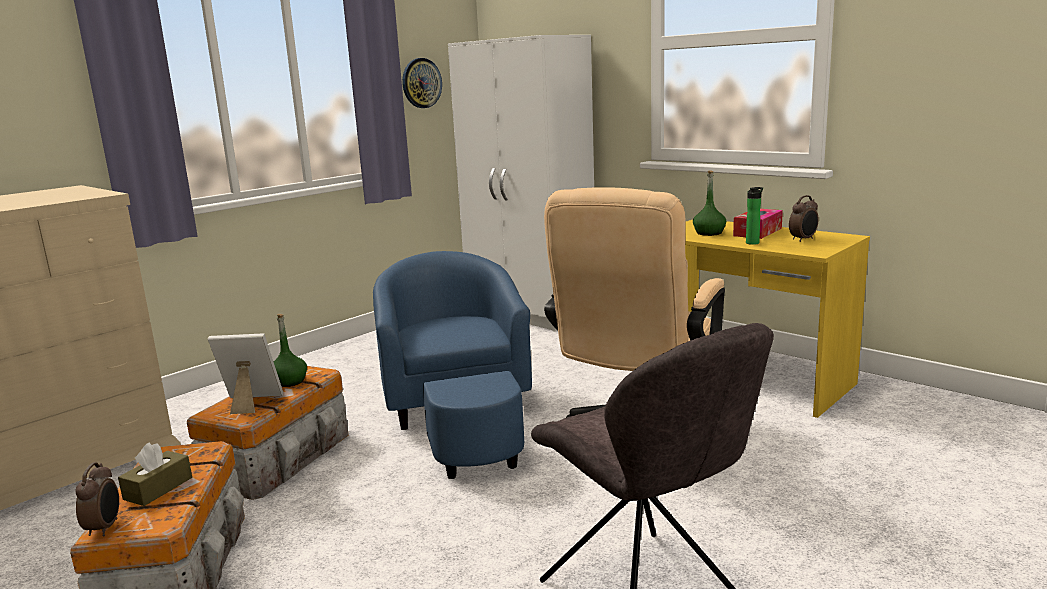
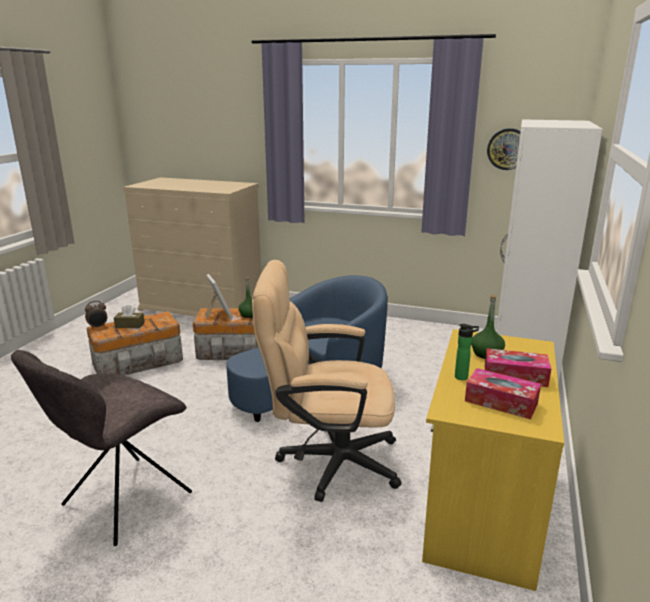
camera: 65 degrees right, 5 degrees up
(803, 239) = (501, 402): alarm clock -> tissue box

